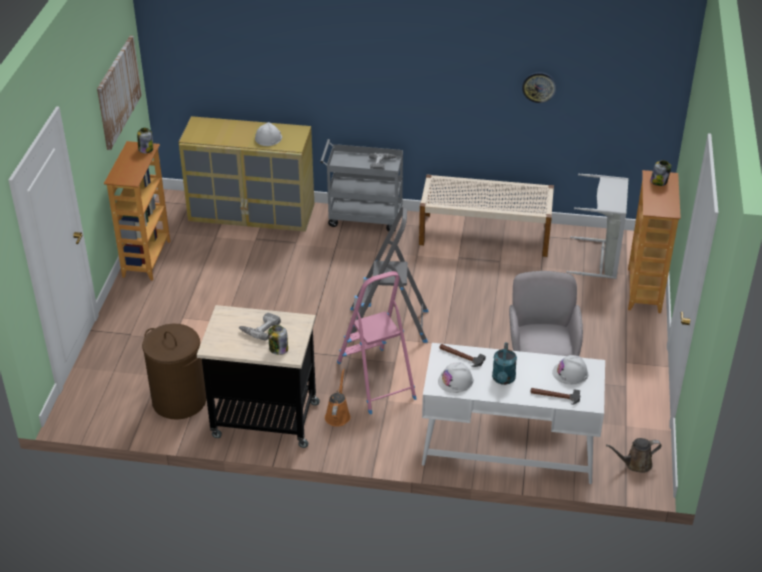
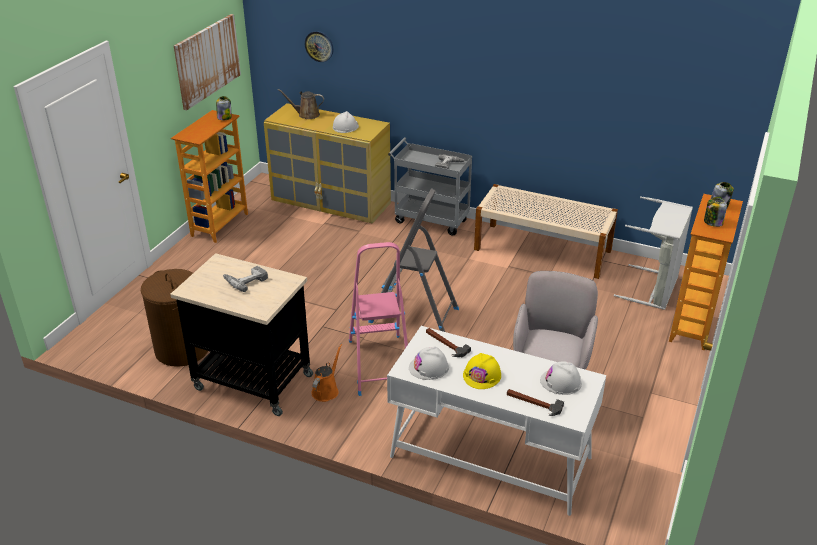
camera: 15 degrees right, 5 degrees down
(278, 349) = (252, 302): jar -> jar (712, 222)
(503, 379) = (482, 375): turquoise watering can -> yellow hard hat
(539, 87) = (609, 100): wall clock -> wall clock (319, 46)
(635, 463) = (629, 503): brown watering can -> brown watering can (306, 115)

